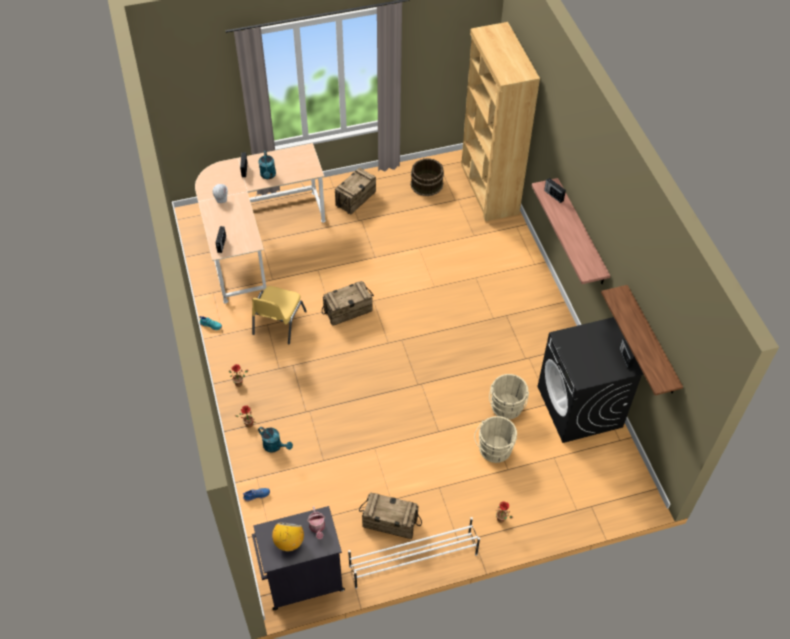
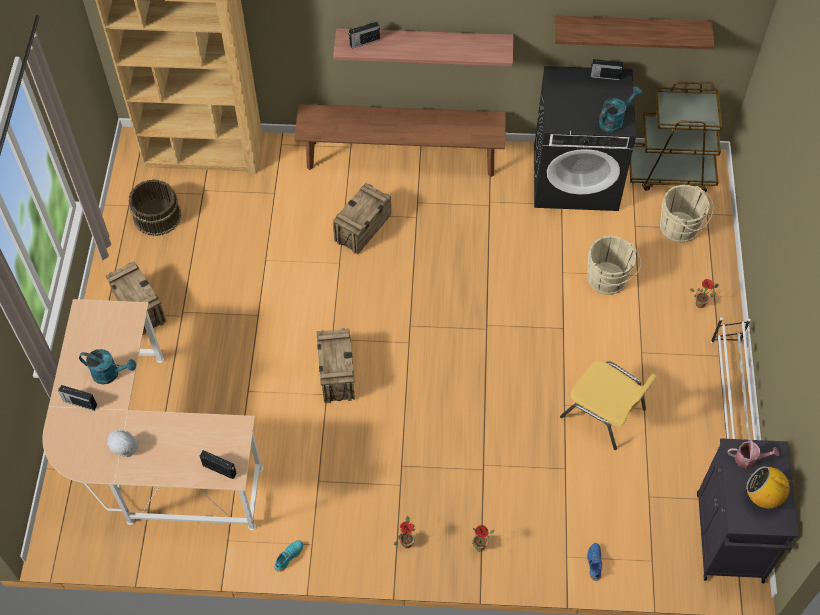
camera: 70 degrees left, 5 degrees up
(275, 446) = (525, 521): turquoise watering can -> turquoise watering can (614, 120)
(278, 323) = (322, 466): yellow chair -> yellow chair (604, 413)
(390, 523) = (675, 419): crate -> crate (363, 228)
(506, 408) = (554, 248): beige bucket -> beige bucket (681, 229)
(539, 295) = (401, 158): none -> brown bench
(620, 471) = (671, 171): none -> brown cart

